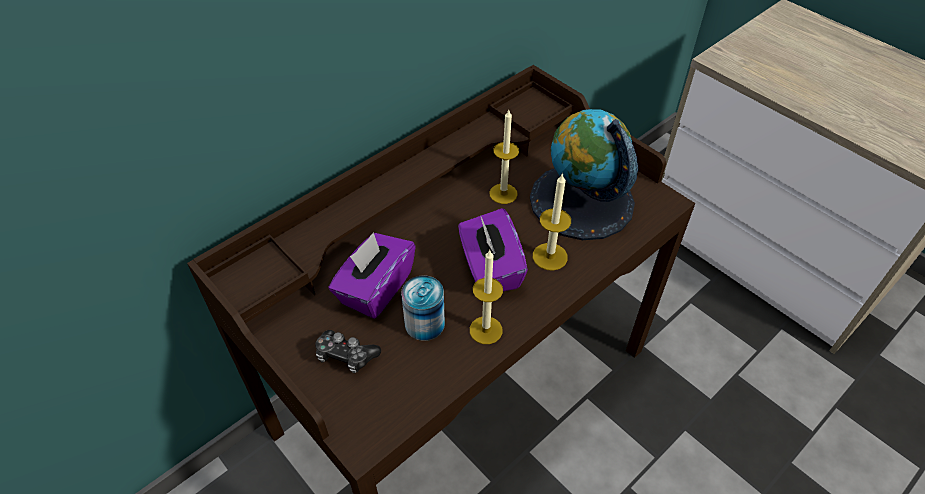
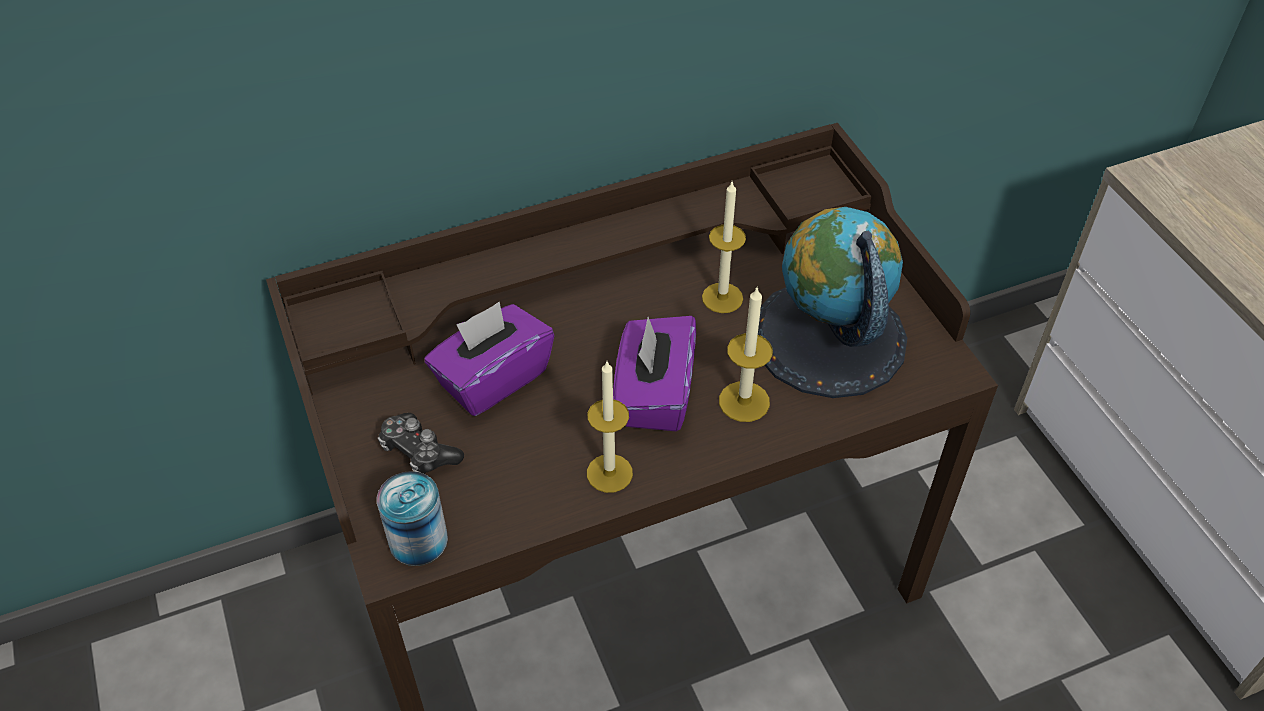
camera: 20 degrees right, 0 degrees up
(424, 324) = (534, 441): can -> can (418, 540)

